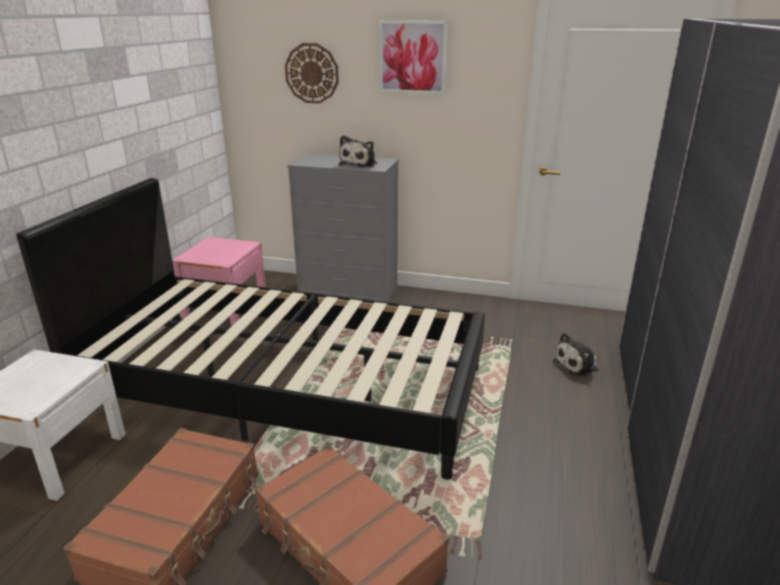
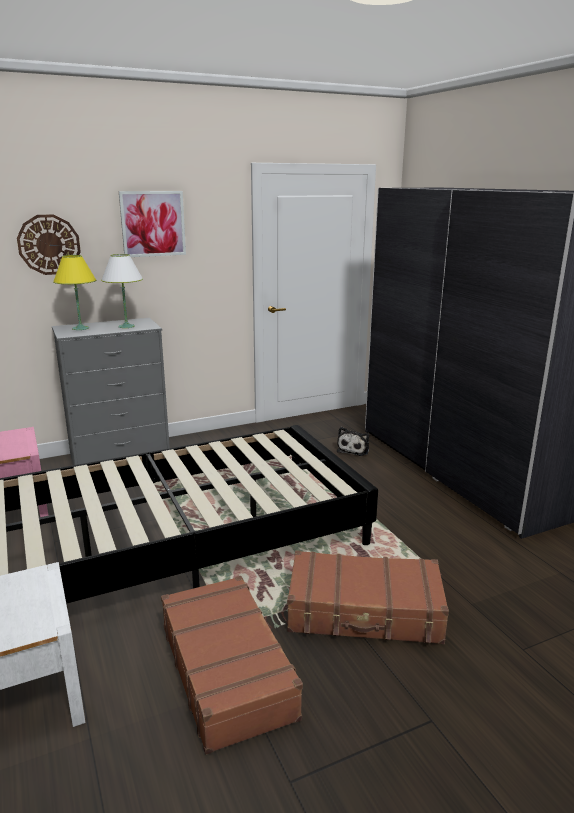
camera: 40 degrees left, 5 degrees down
(322, 159) = (80, 328): none -> yellow table lamp
(359, 164) = (126, 326): plush toy -> white table lamp

